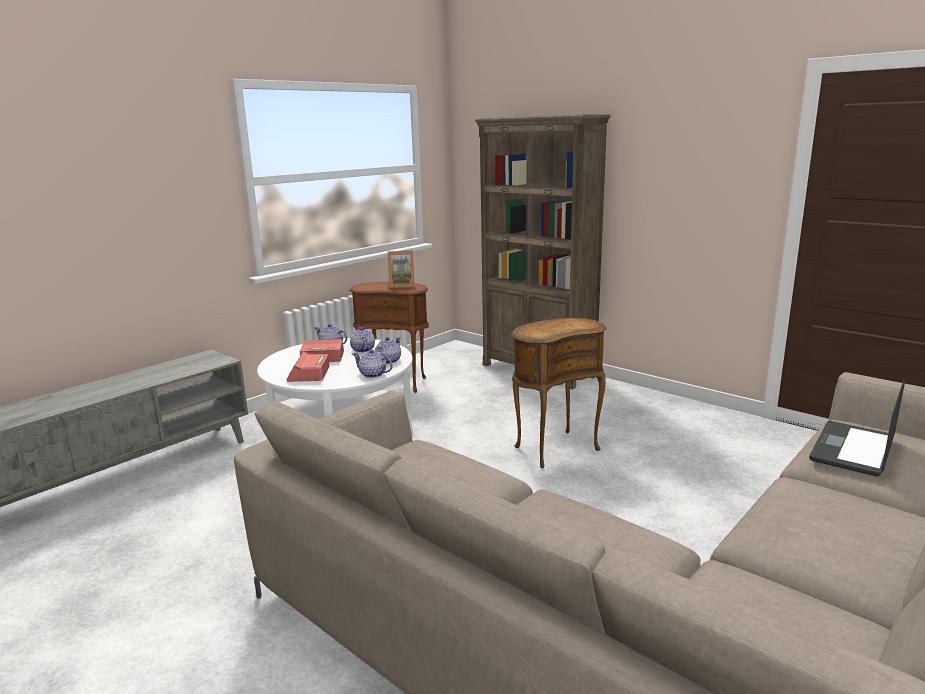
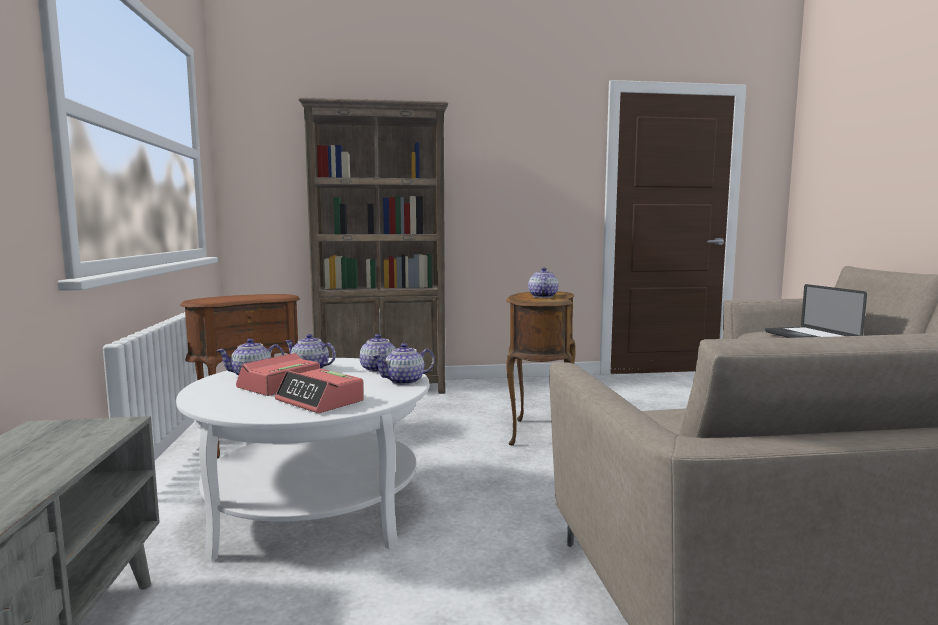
camera: 50 degrees left, 10 degrees down
(402, 285) = (255, 296): picture frame -> none
(552, 328) = (542, 296): none -> teapot

